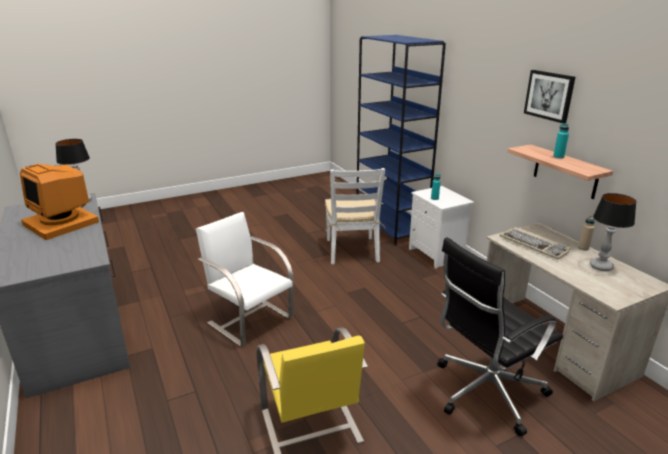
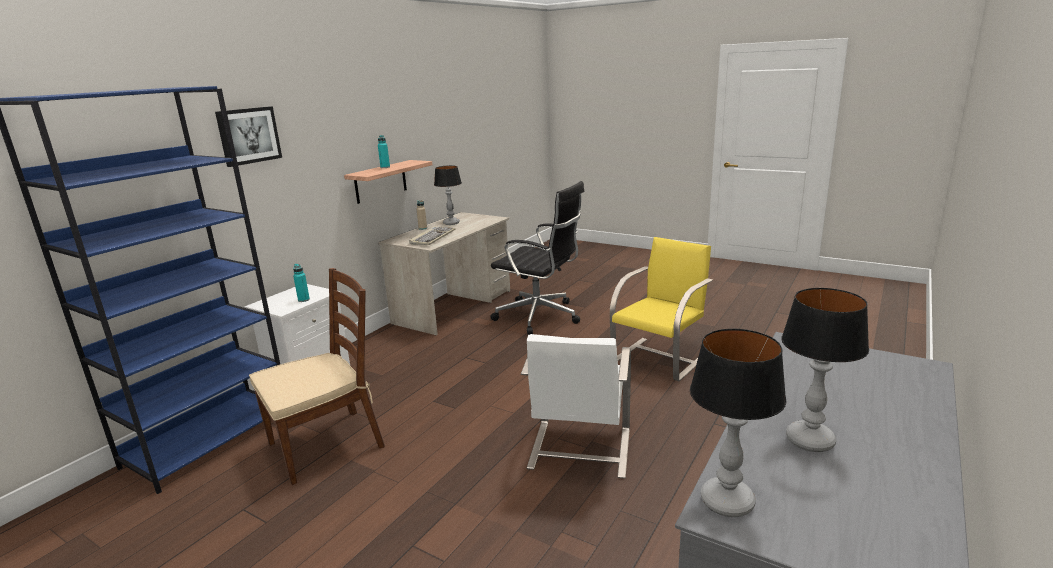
camera: 120 degrees left, 5 degrees down
(63, 223) = (809, 440): monitor -> table lamp
(352, 250) = (327, 444): white chair -> brown chair
(549, 95) = (345, 119): picture -> picture (248, 135)

